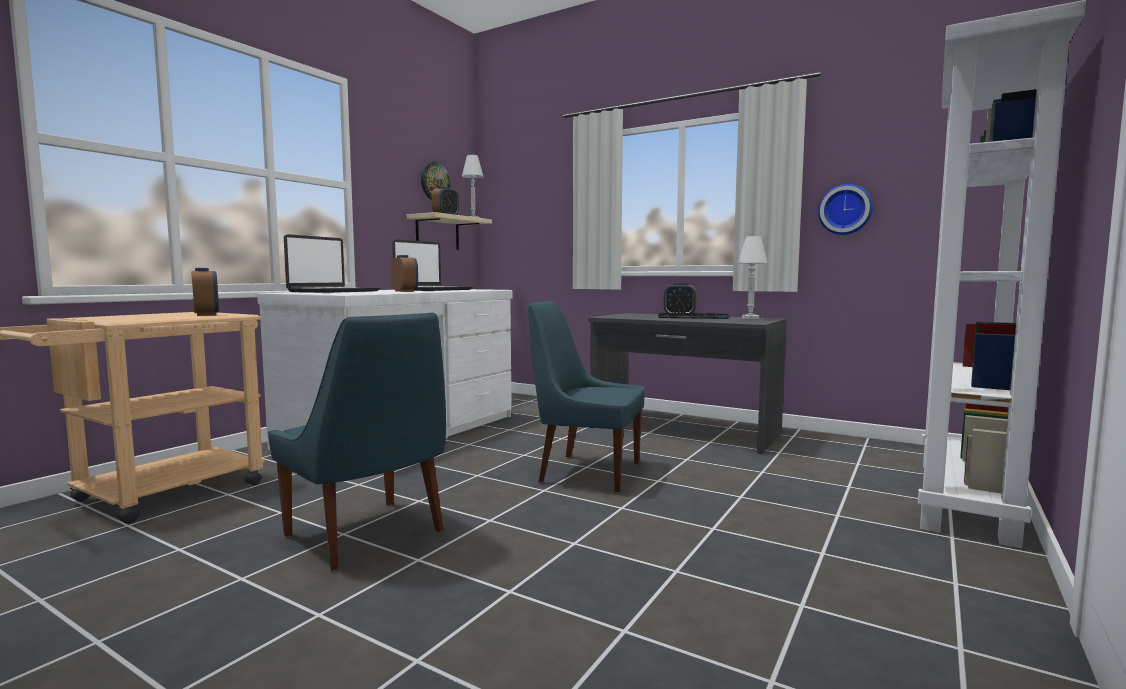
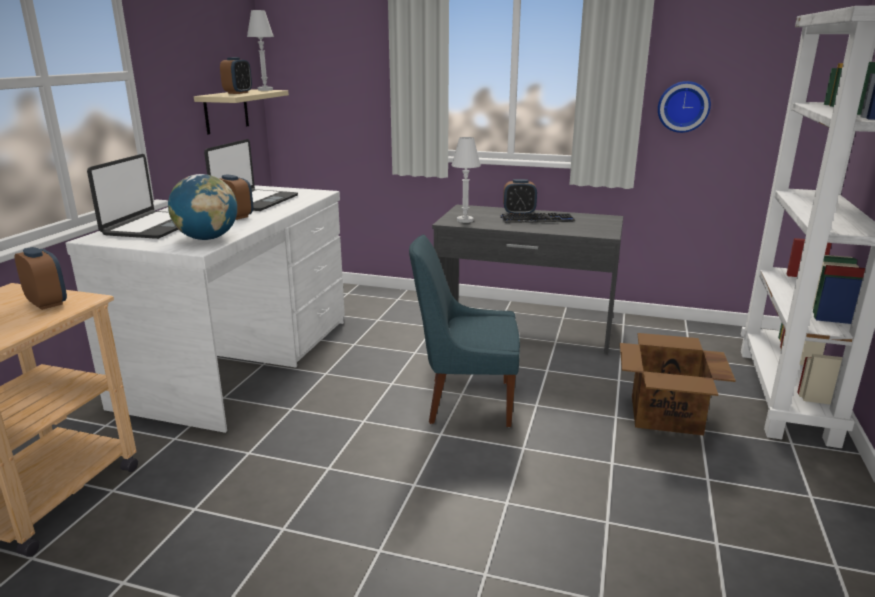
camera: 15 degrees left, 15 degrees up
(363, 293) = (207, 238): none -> globe
(368, 535) = (309, 526): blue chair -> none
(434, 181) = (217, 47): wall clock -> none
(750, 318) = (591, 218): white table lamp -> white table lamp (465, 220)
(800, 500) = (665, 415): none -> cardboard box

